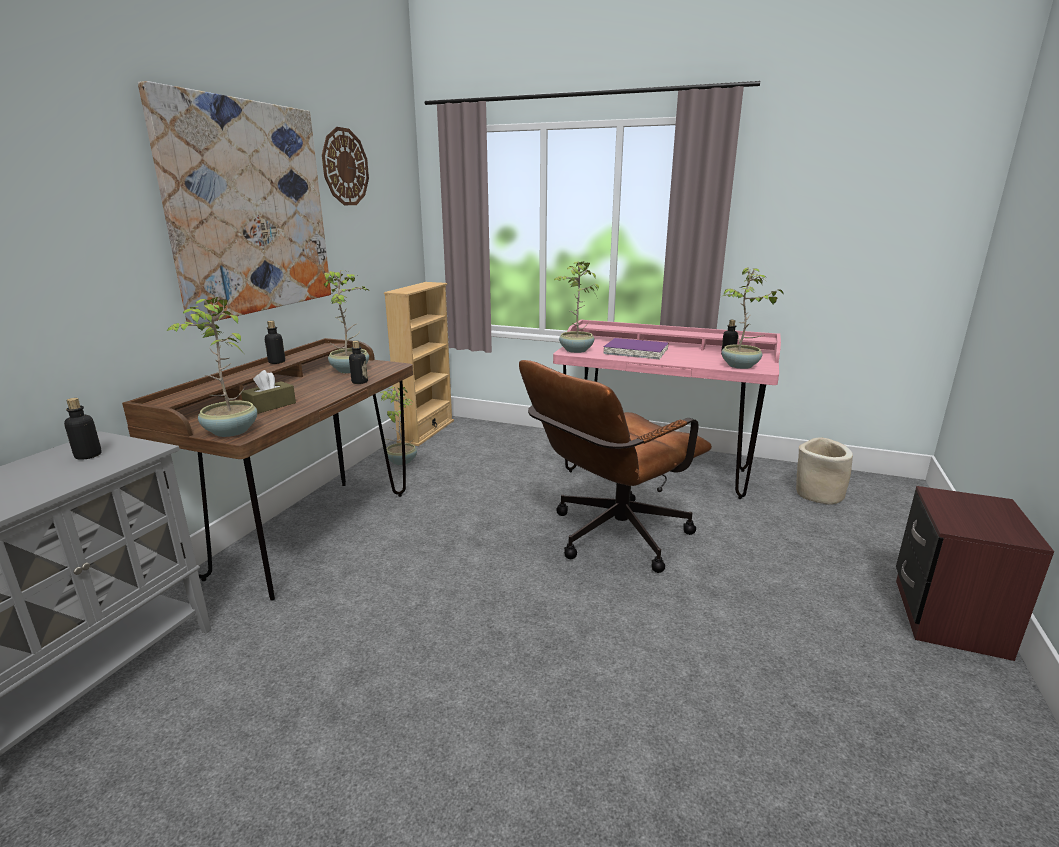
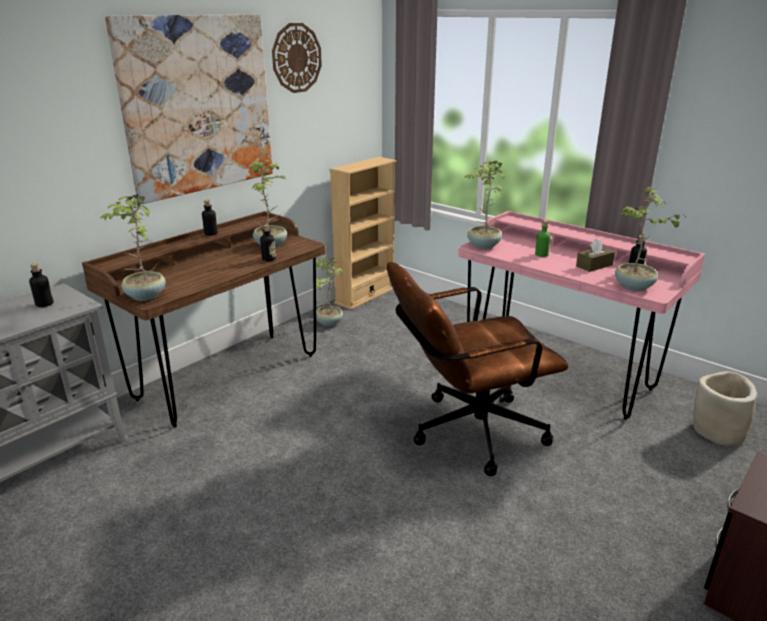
camera: 20 degrees right, 5 degrees up
(270, 406) = (187, 275): brown tissue box -> brown tissue box (594, 265)
(636, 351) = (541, 254): purple book -> green bottle

